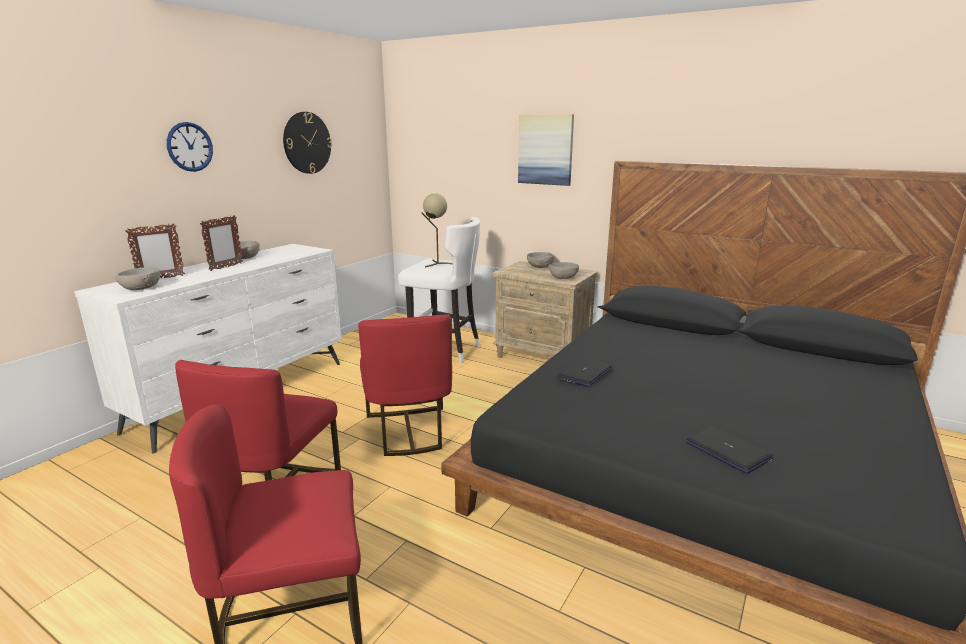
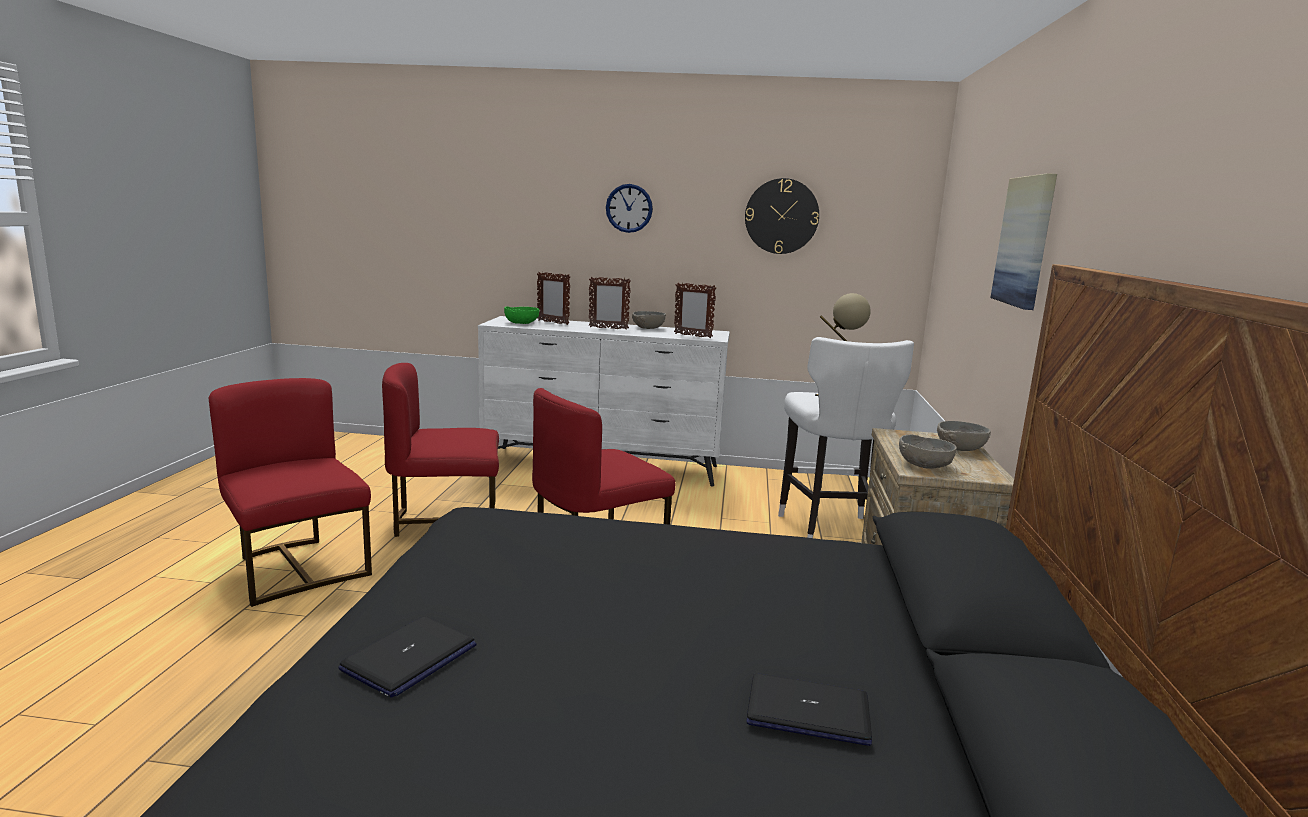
camera: 65 degrees right, 5 degrees down
(141, 288) = (521, 323): grey bowl -> green bowl
(298, 253) = (692, 336): none -> picture frame
(583, 373) = (604, 539): laptop -> laptop (808, 711)

